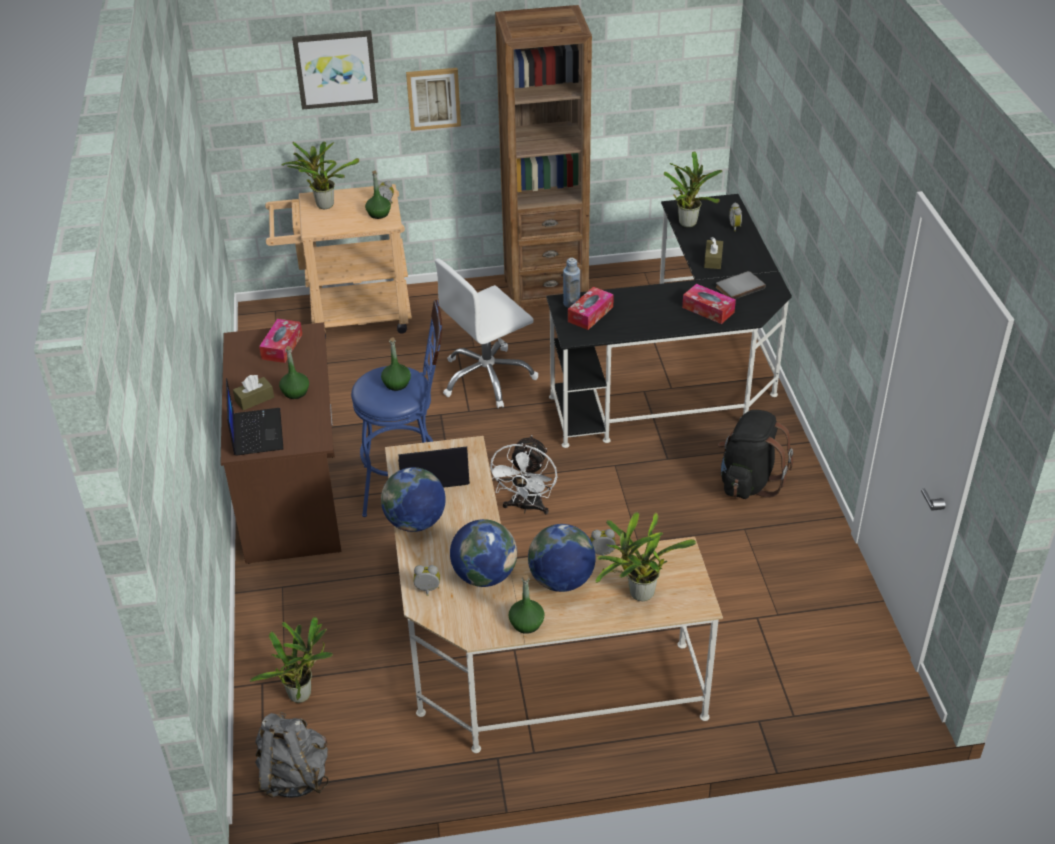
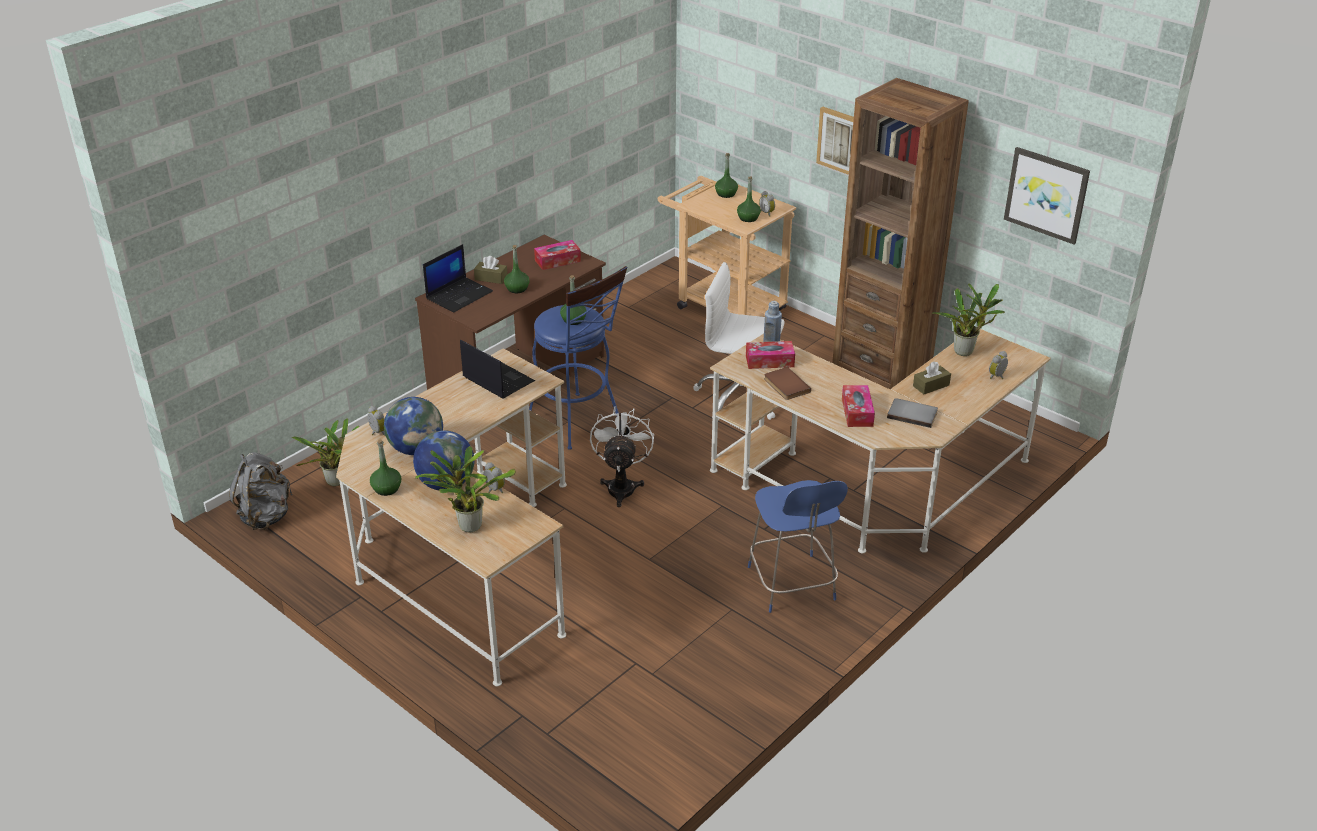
camera: 50 degrees right, 5 degrees down
(323, 204) = (726, 194): potted plant -> green bottle
(336, 69) = (771, 80): picture -> picture (1046, 194)
(415, 522) = (439, 396): globe -> none
(526, 507) = (622, 486): white fan -> white fan turned 120 degrees clockwise
(633, 324) = (785, 385): none -> brown book
(681, 376) = (876, 488): black desk -> beige desk
(748, 481) = (792, 585): black backpack -> blue chair

